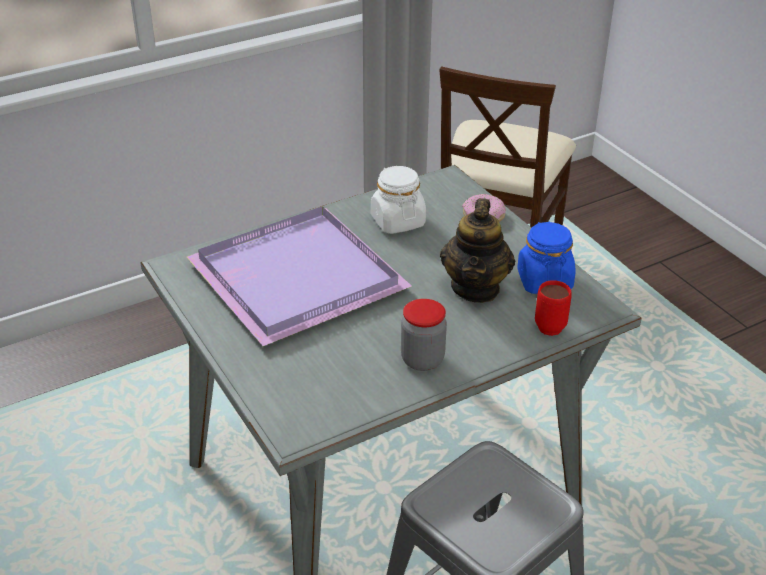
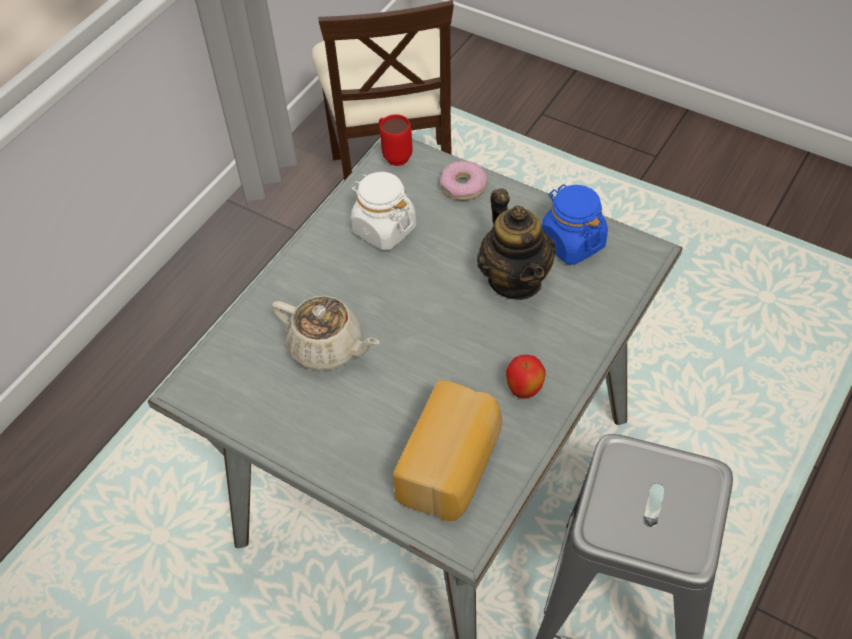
camera: 25 degrees left, 15 degrees up
(293, 277) = (328, 347): purple tray -> beige teapot
(323, 385) = (452, 467): none -> bread
(422, 360) = (524, 390): jar -> apple
(548, 324) = (609, 293): red mug -> red mug (394, 155)

